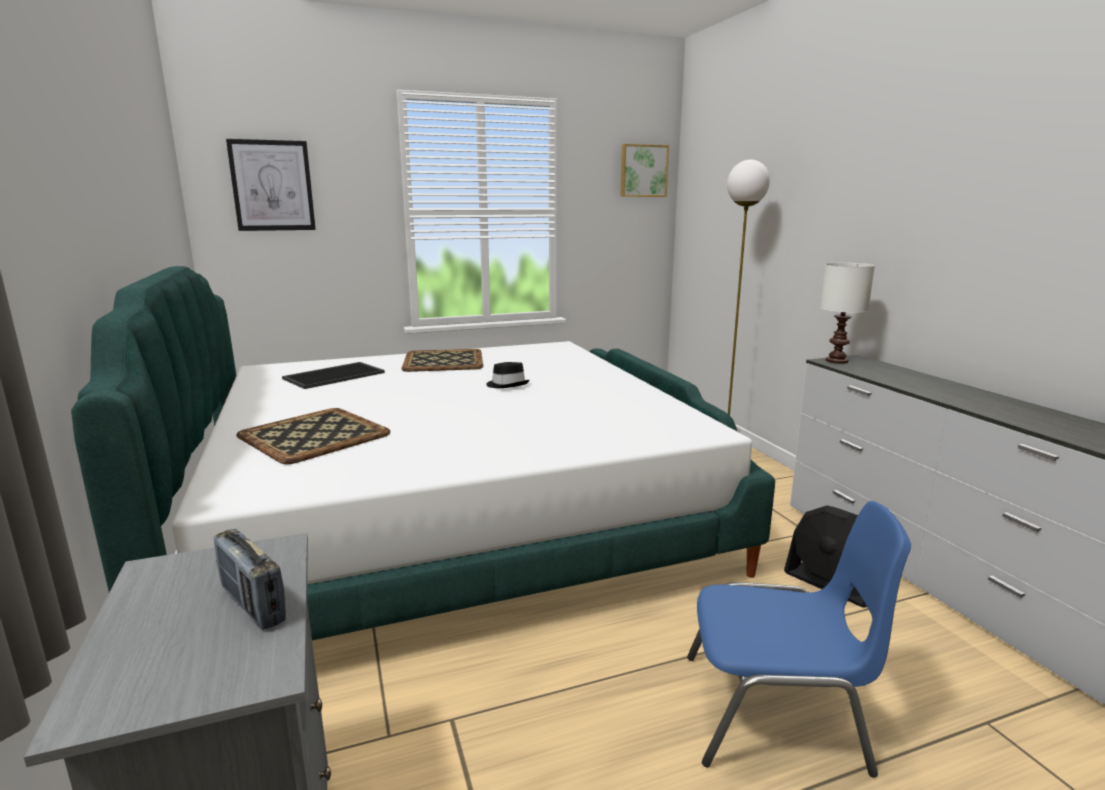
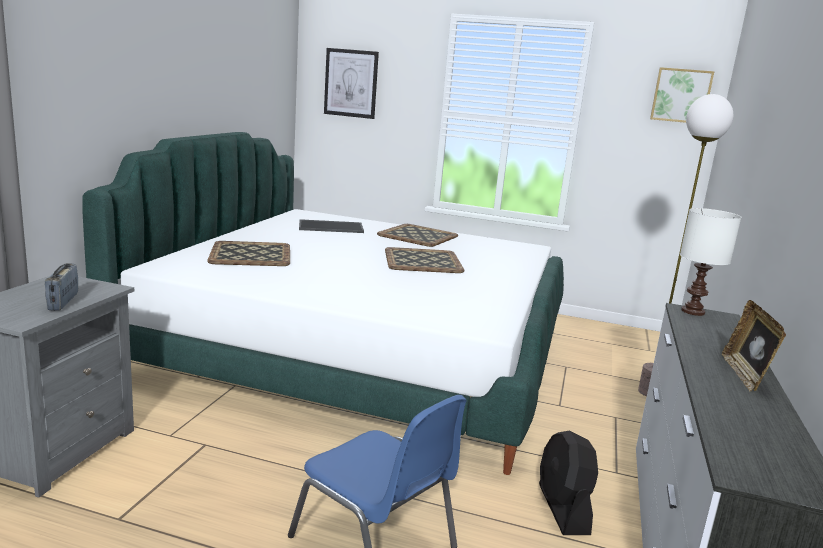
camera: 35 degrees right, 0 degrees up
(507, 385) = (423, 261): black hat -> tray
(984, 397) = (745, 375): none -> picture frame

